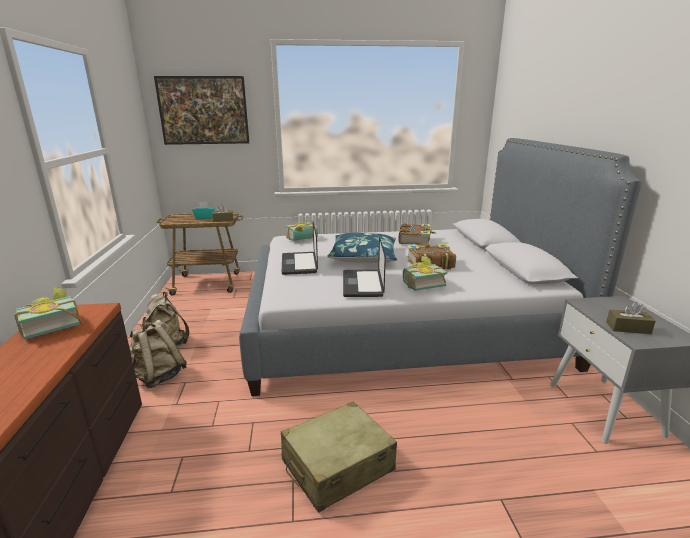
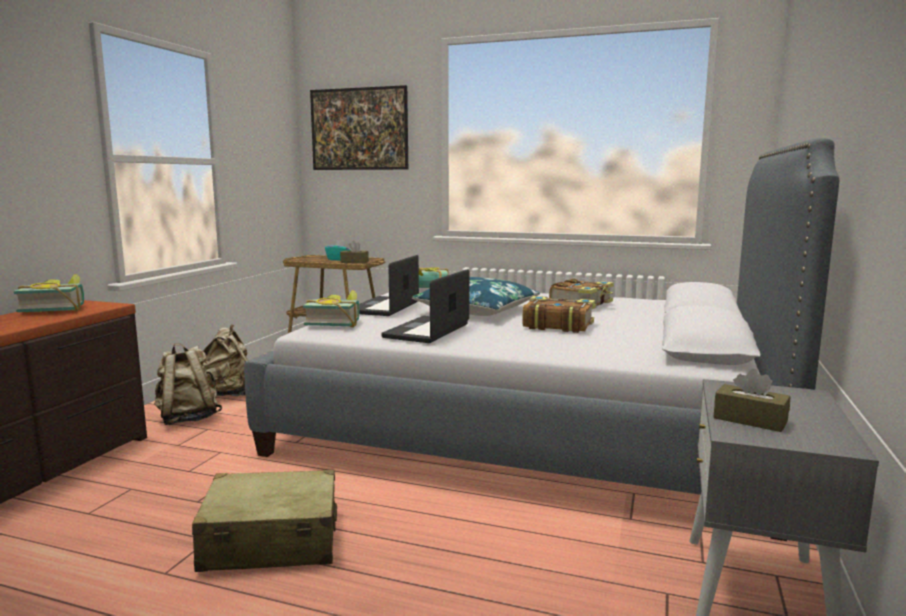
camera: 25 degrees right, 10 degrees down
(421, 283) = (507, 340): book -> book (334, 323)

